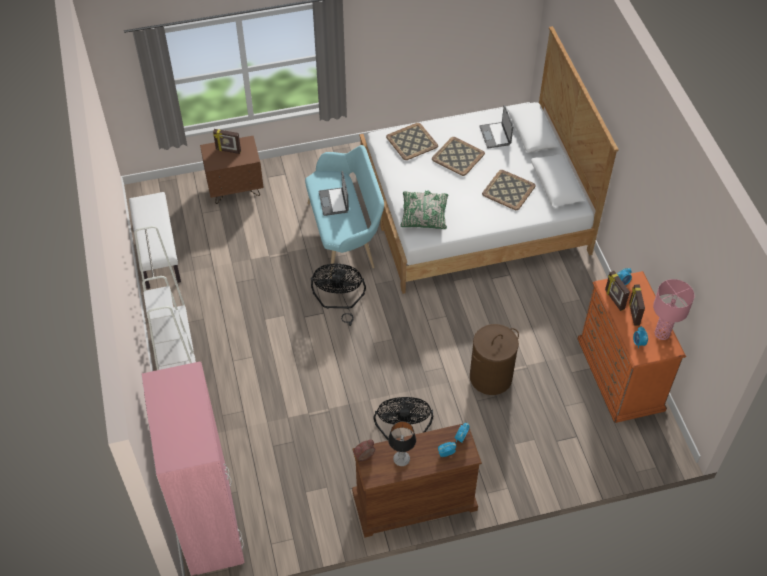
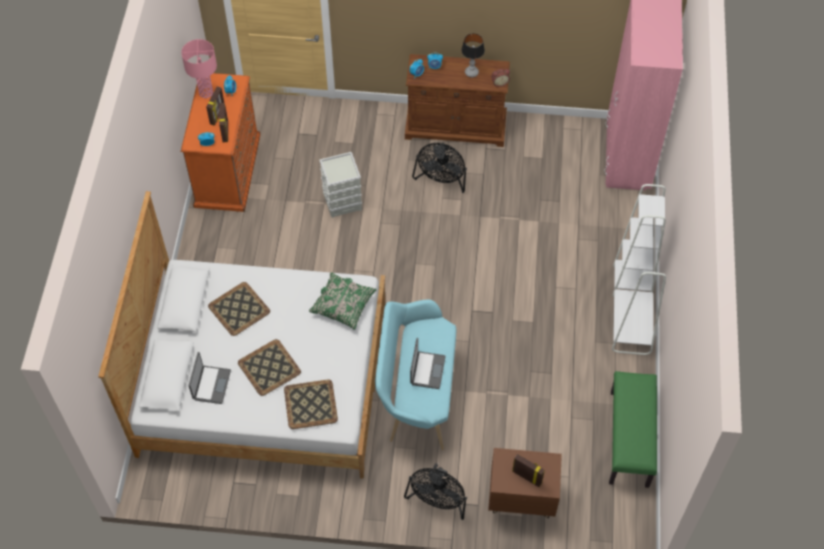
camera: 160 degrees left, 5 degrees up
(157, 252) = (630, 439): white bench -> green bench
(340, 302) = (451, 317): black fan -> black fan (437, 497)
(490, 377) = (342, 201): brown laundry basket -> grey storage box

